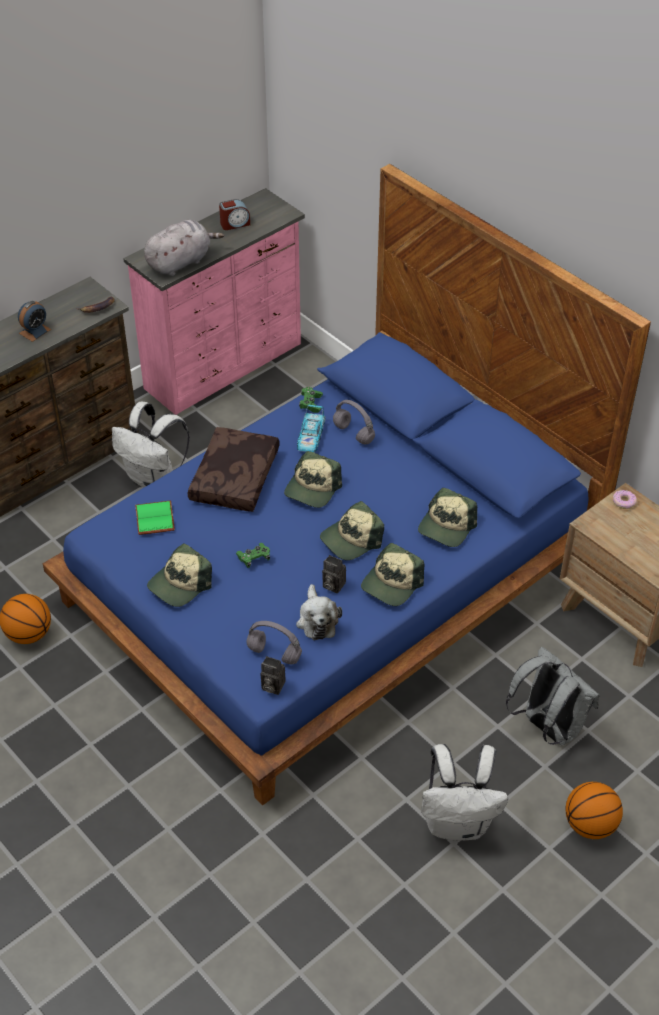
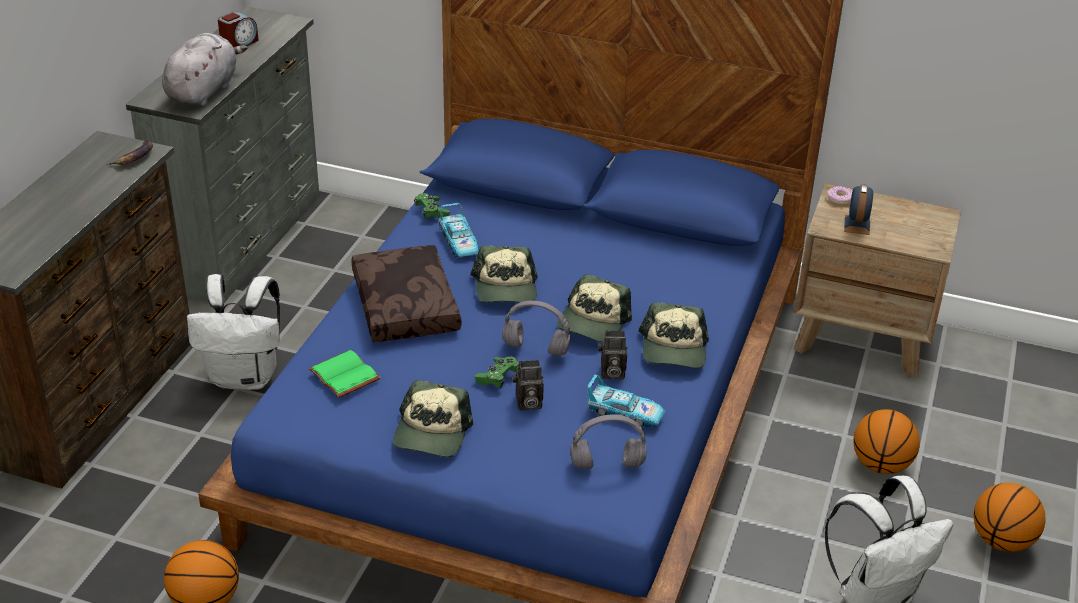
camera: 30 degrees left, 10 degrees down
(35, 331) = (68, 200): alarm clock -> alarm clock (857, 225)
(226, 366) = (247, 241): pink dresser -> grey dresser
(271, 686) = (632, 499): camera -> camera (527, 403)
(317, 620) = (625, 413): plush toy -> toy car
(352, 433) = (503, 226): grey headphones -> grey headphones (534, 348)
(446, 526) = (682, 278): cap -> none
(547, 726) = (880, 465): grey backpack -> basketball

